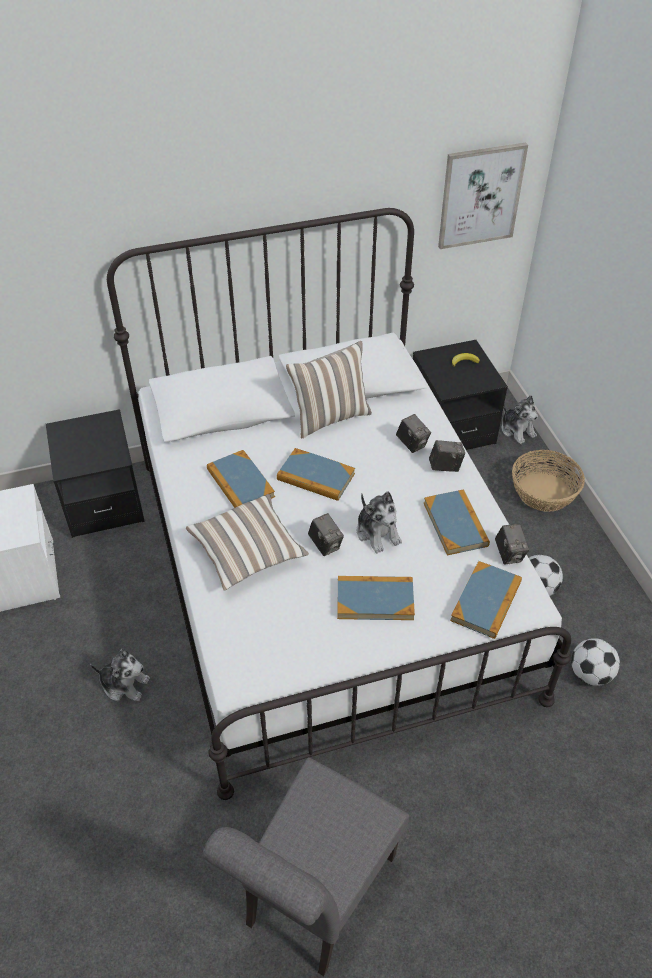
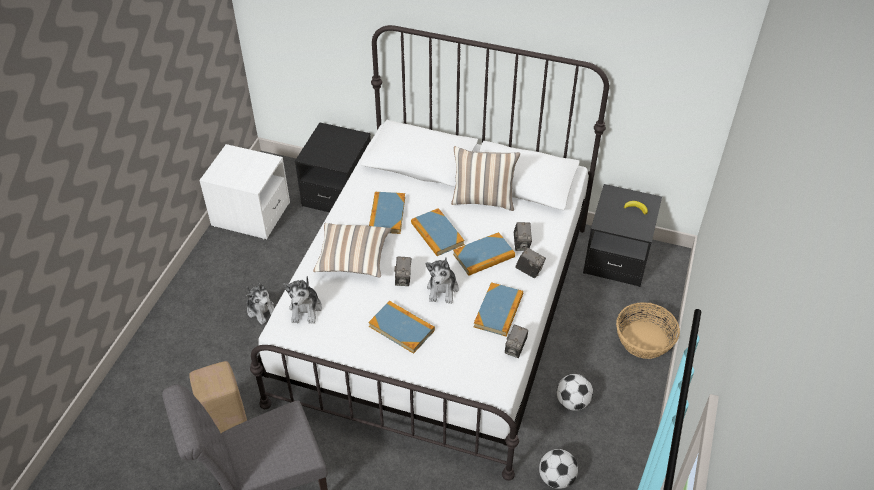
camera: 35 degrees right, 0 degrees up
(198, 850) = (226, 426): none -> beige stool
(480, 196) = (676, 80): picture -> none
(486, 601) = (469, 368): book -> book (484, 256)
(517, 430) = (667, 285): plush toy -> plush toy (305, 309)

